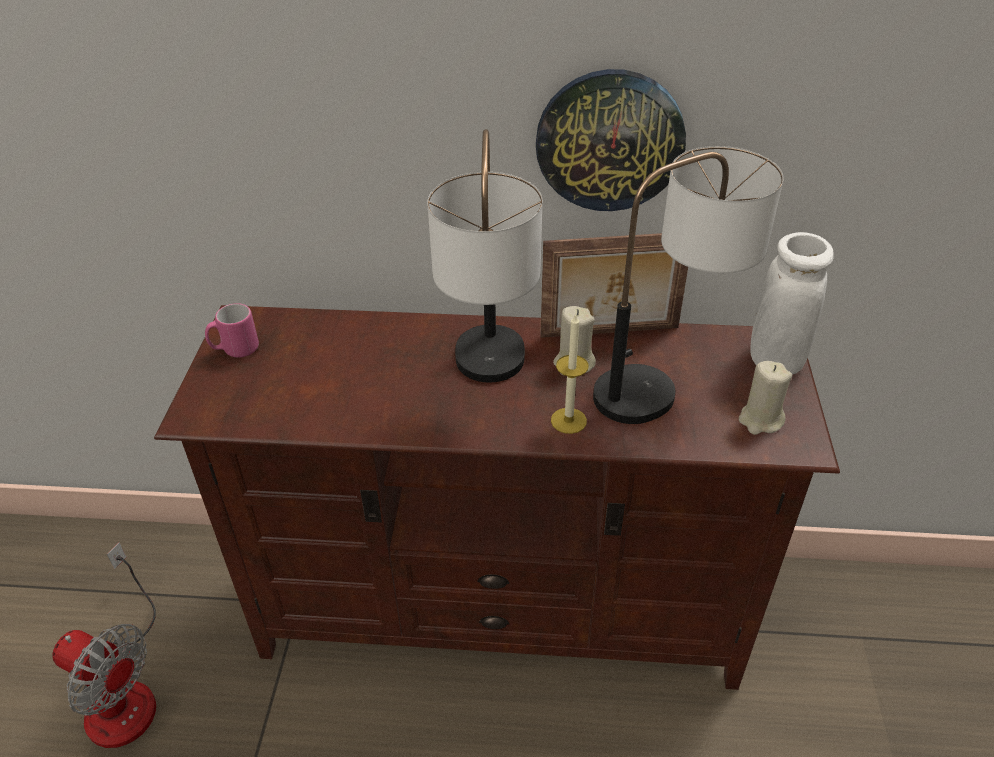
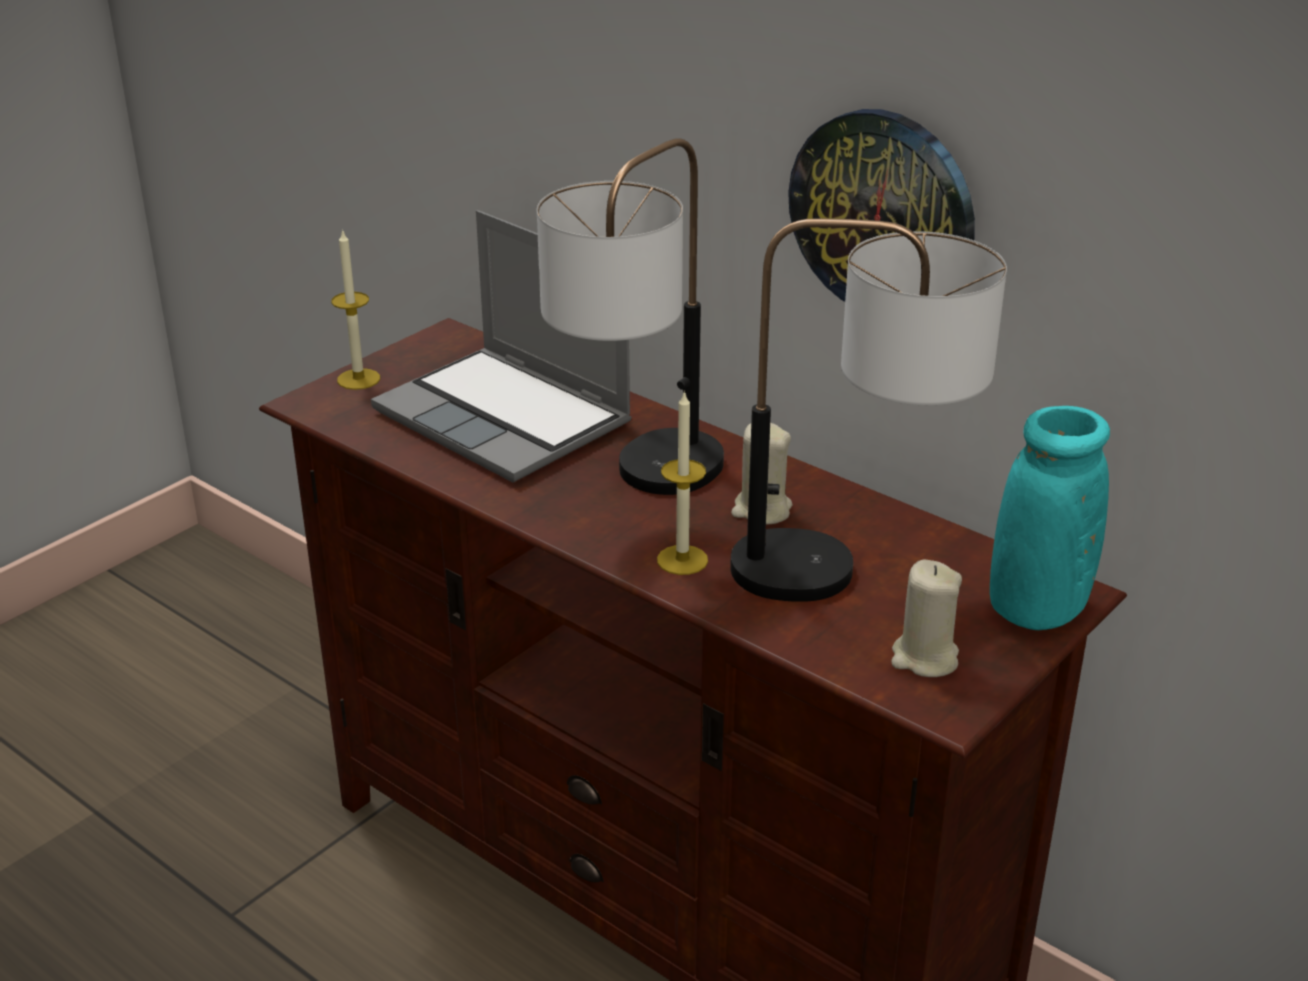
camera: 35 degrees right, 10 degrees down
(124, 690) = (188, 763): fan -> none
(210, 381) = (358, 379): none -> candle
(235, 350) = (413, 361): pink mug -> none
(349, 367) = (507, 418): none -> laptop
(610, 333) = (847, 499): picture frame -> none
(775, 359) = (1036, 609): white vase -> turquoise vase

